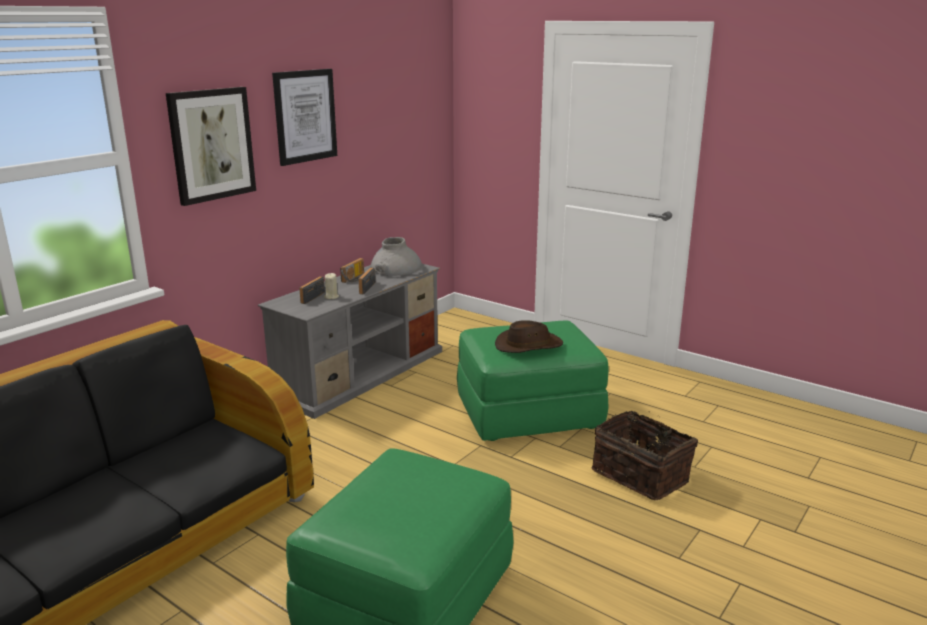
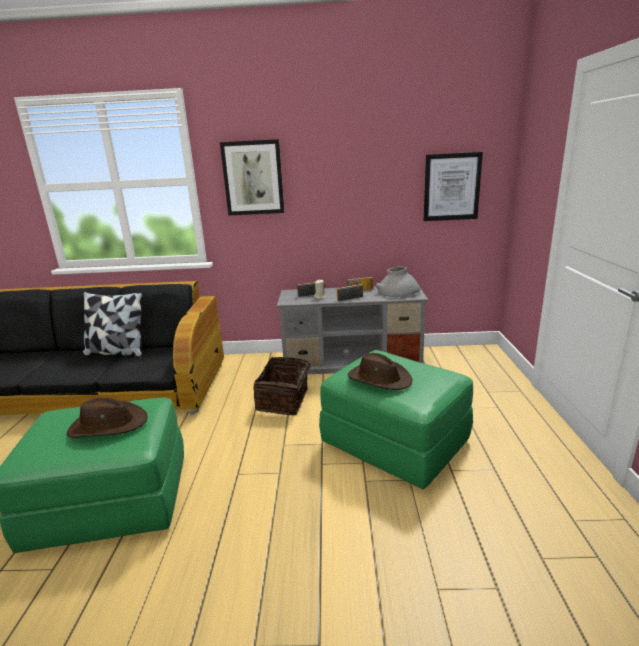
camera: 55 degrees right, 0 degrees up
(110, 477) = (117, 352): none -> pillow
(305, 116) = (335, 163): picture -> picture (451, 187)
(417, 487) = (108, 425): none -> brown hat
(641, 475) = (375, 553): basket -> basket (284, 400)

